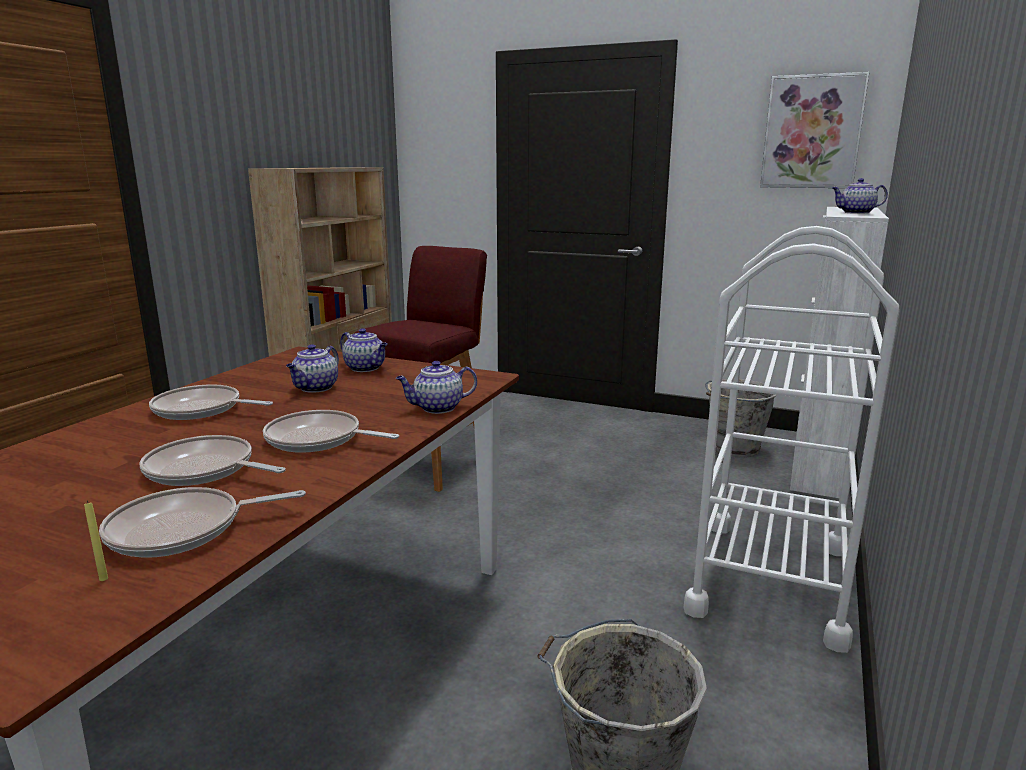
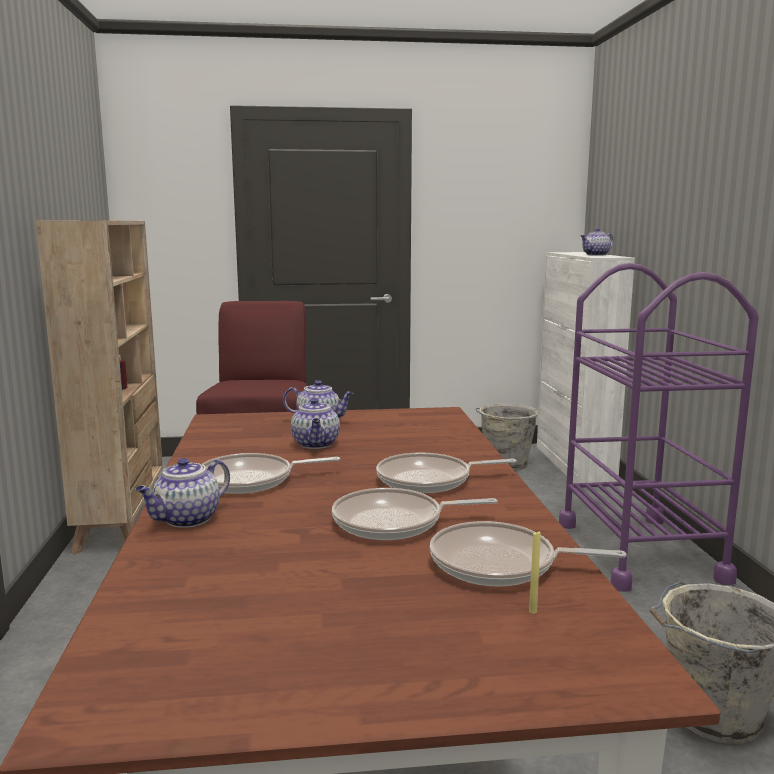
camera: 30 degrees left, 5 degrees down
(183, 530) = (500, 564): frying pan -> frying pan turned 60 degrees clockwise
(437, 408) = (463, 440): teapot -> teapot (186, 520)
(770, 579) = (639, 551): white cart -> purple cart
(812, 132) = (526, 192): picture -> none

